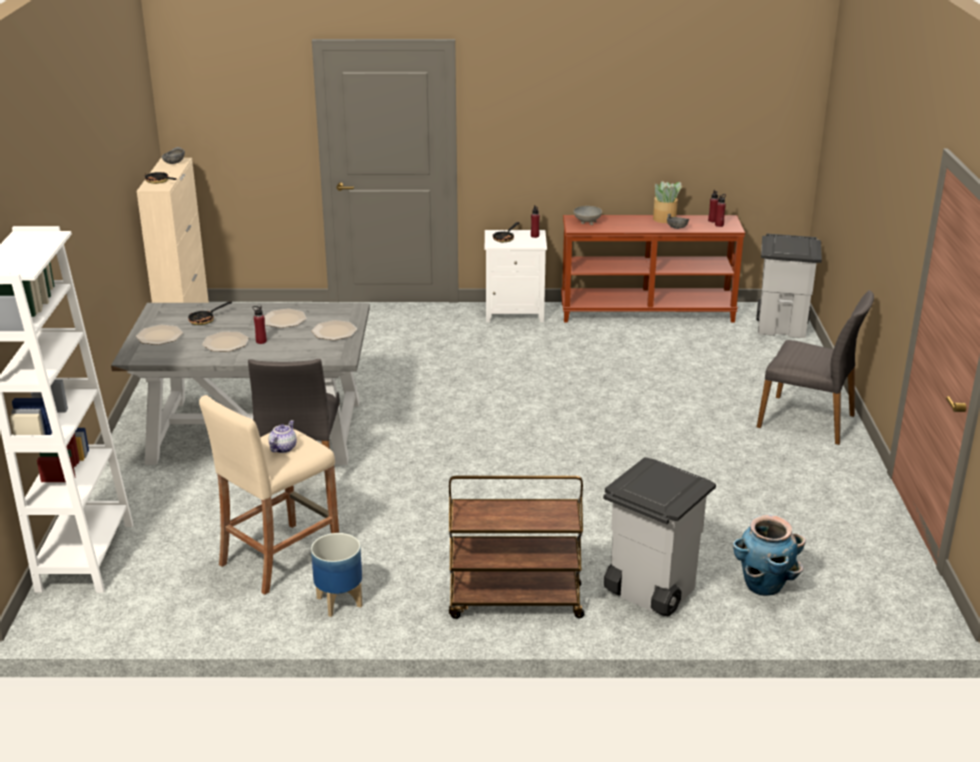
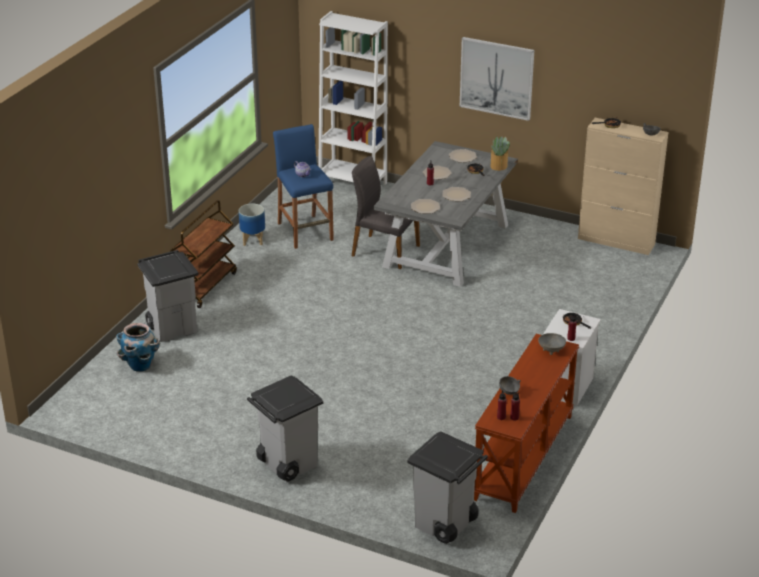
camera: 115 degrees right, 5 degrees up
(84, 218) = (496, 78): none -> picture
(279, 558) = (305, 231): beige stool -> blue stool
(665, 219) = (534, 392): potted plant -> potted plant (498, 166)
(807, 420) = (286, 463): grey chair -> grey trash can

